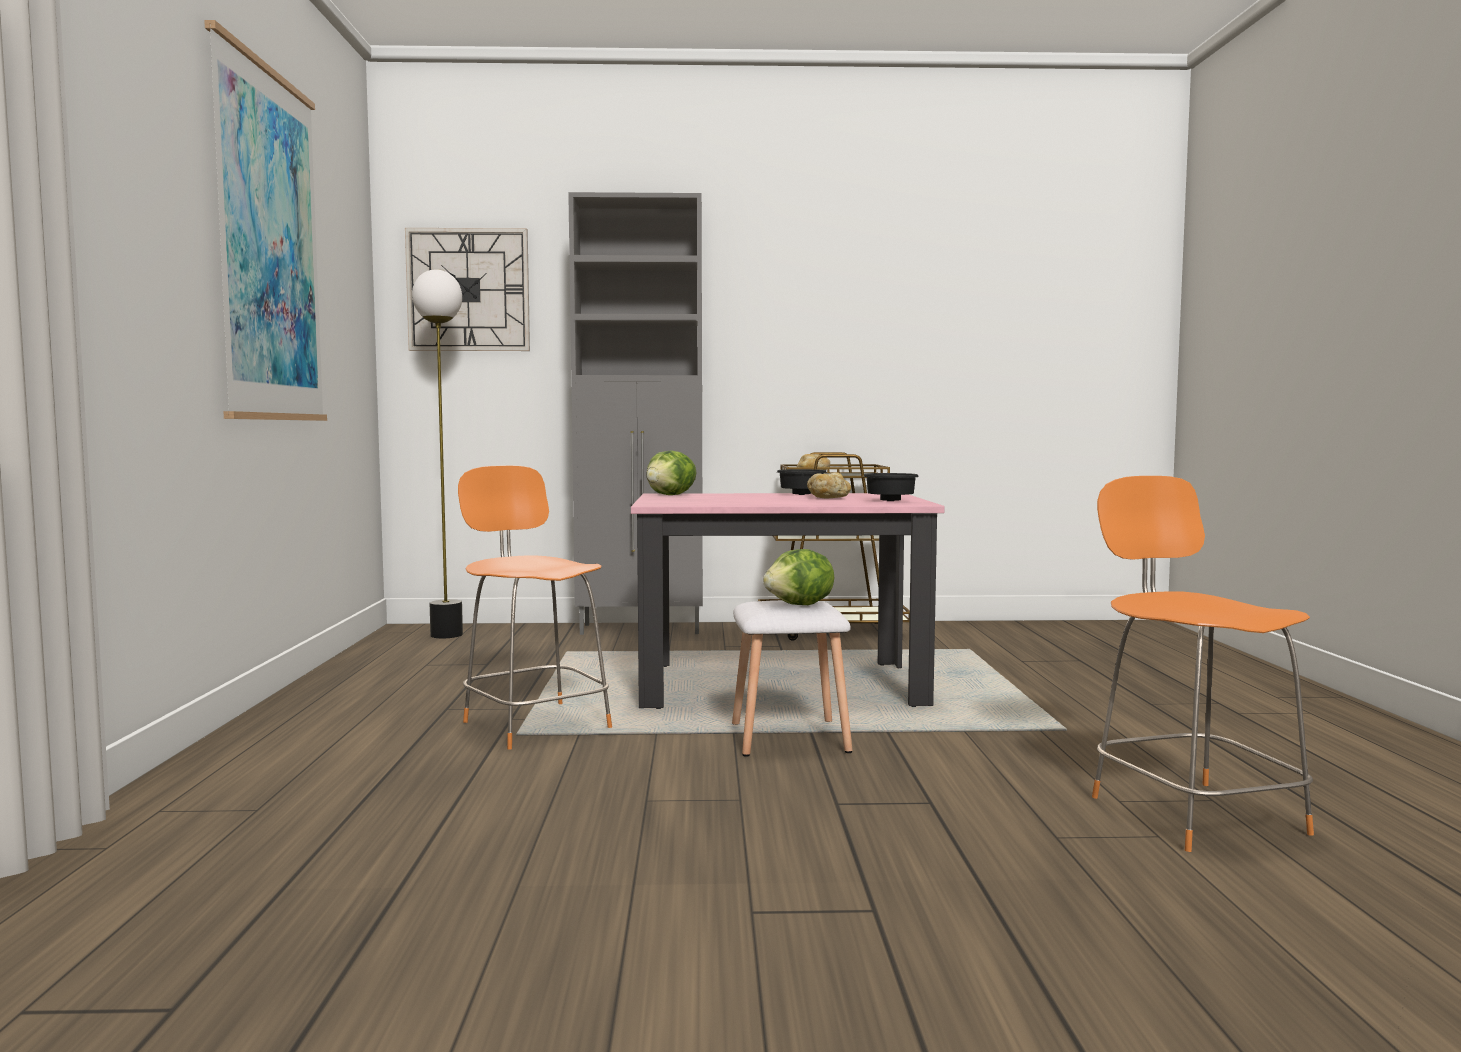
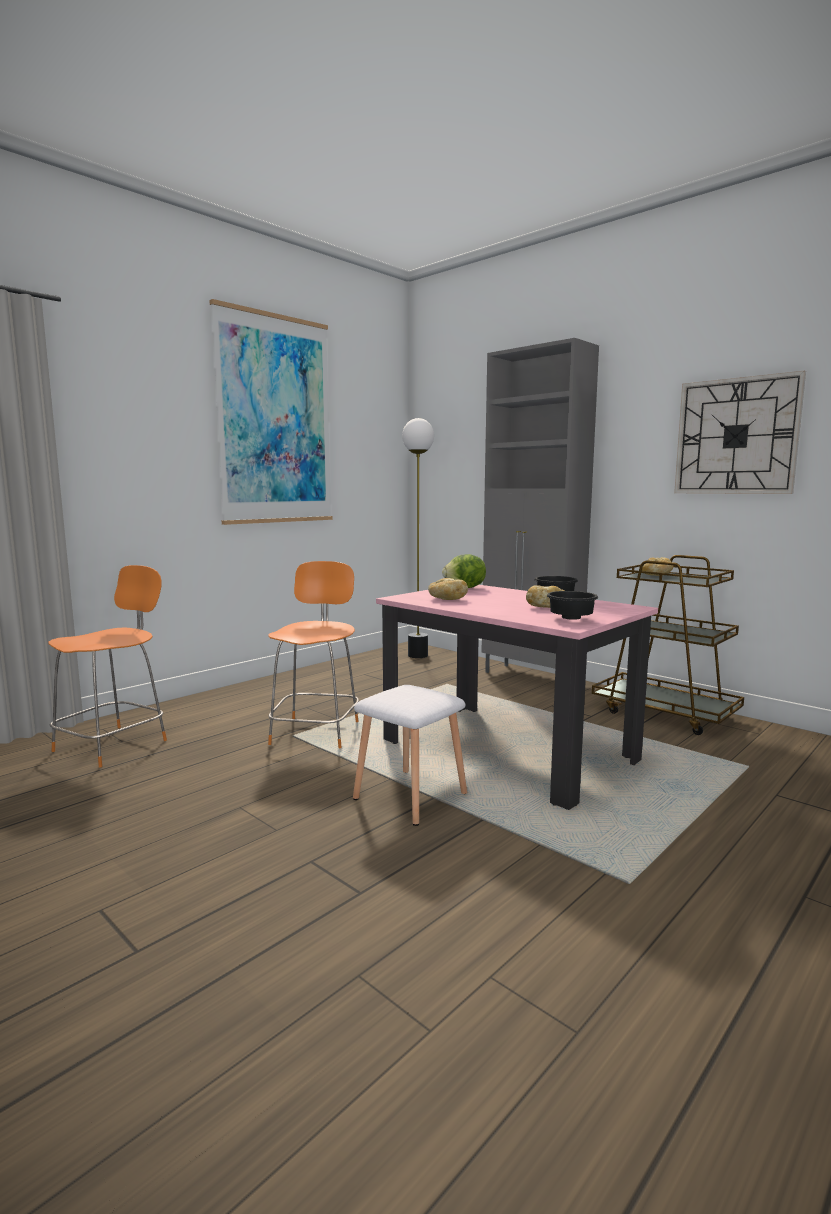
camera: 45 degrees right, 5 degrees up
(468, 290) = (453, 428): wall clock -> wall clock (736, 436)
(709, 501) = (446, 599): none -> bread
(800, 605) = (410, 698): lettuce -> none
(1192, 812) = (521, 1030): orange chair -> orange chair (114, 744)

